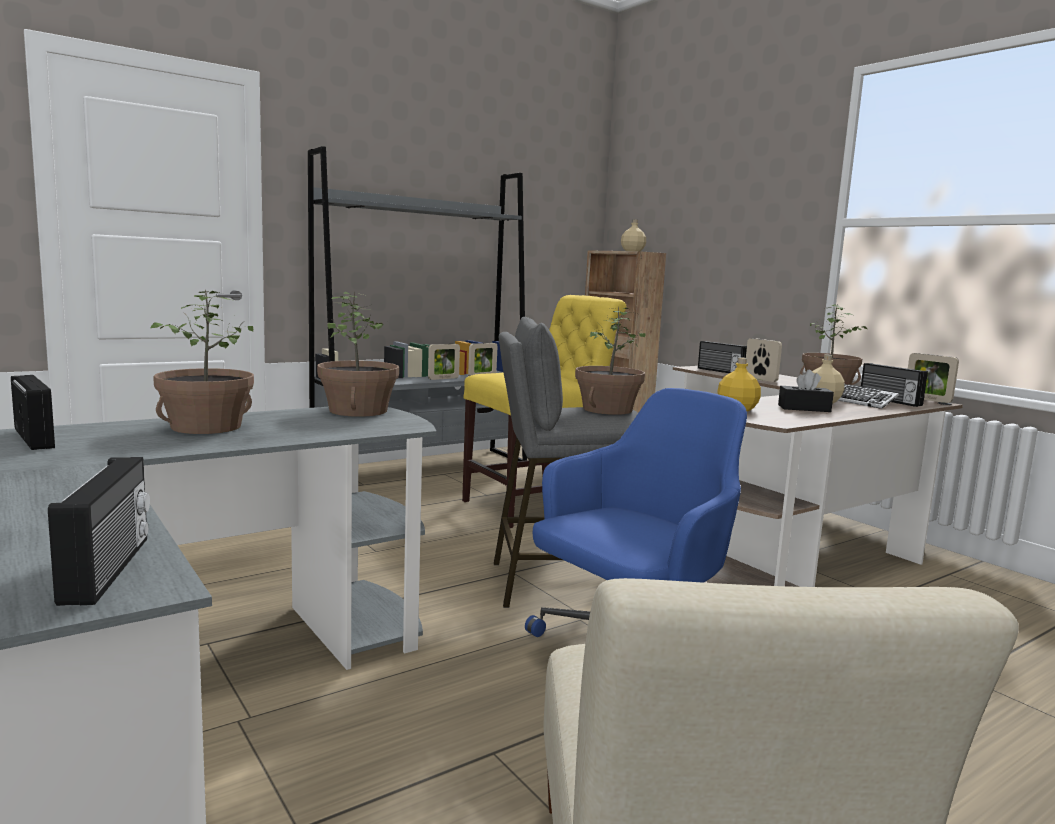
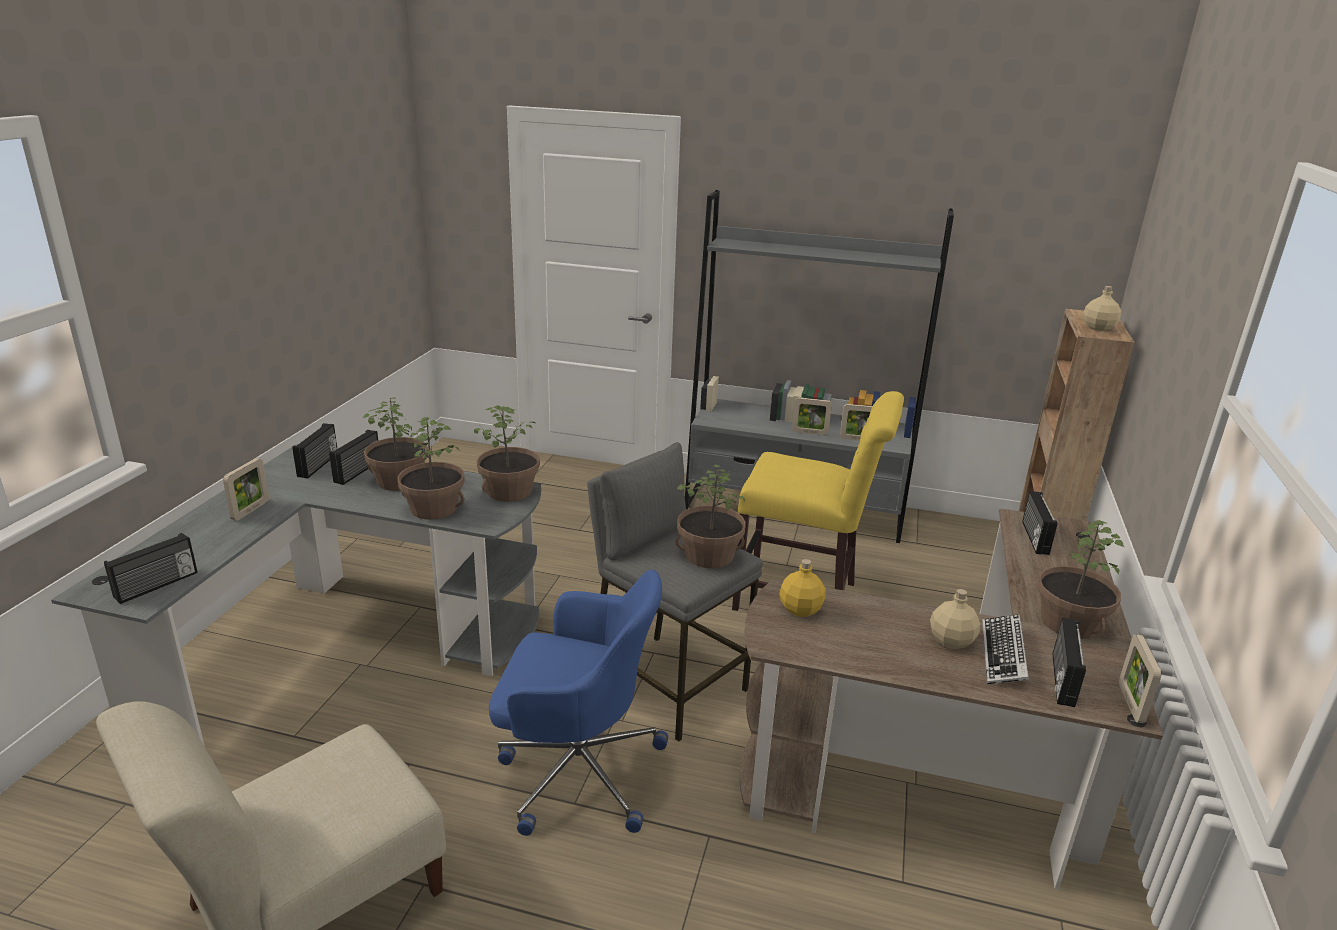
camera: 50 degrees right, 15 degrees up
(122, 431) = (358, 471): none -> radio
(316, 431) = (433, 508): none -> potted plant
(760, 379) = (1032, 571): picture frame -> picture frame (250, 510)
(804, 408) = (882, 640): black tissue box -> none

